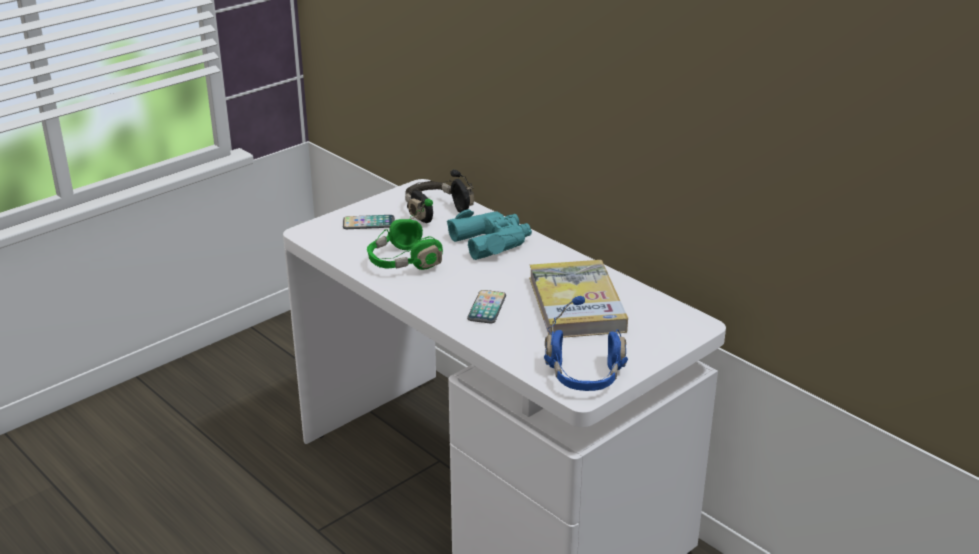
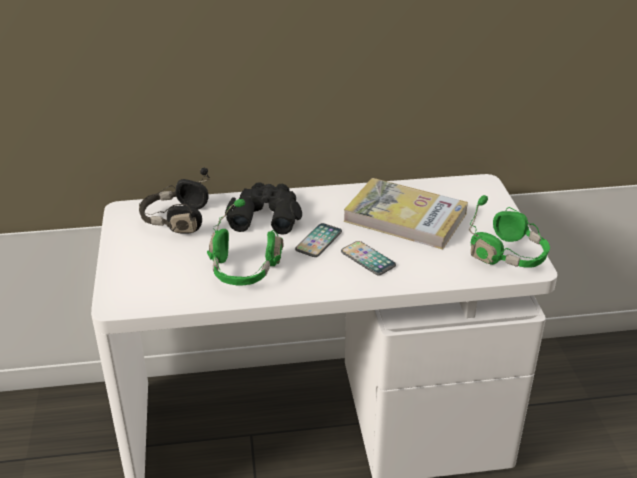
camera: 55 degrees left, 5 degrees up
(369, 223) = (149, 262): phone -> phone (318, 241)
(491, 242) = (265, 215): turquoise binoculars -> black binoculars
(585, 376) = (509, 256): blue headphones -> green headphones

